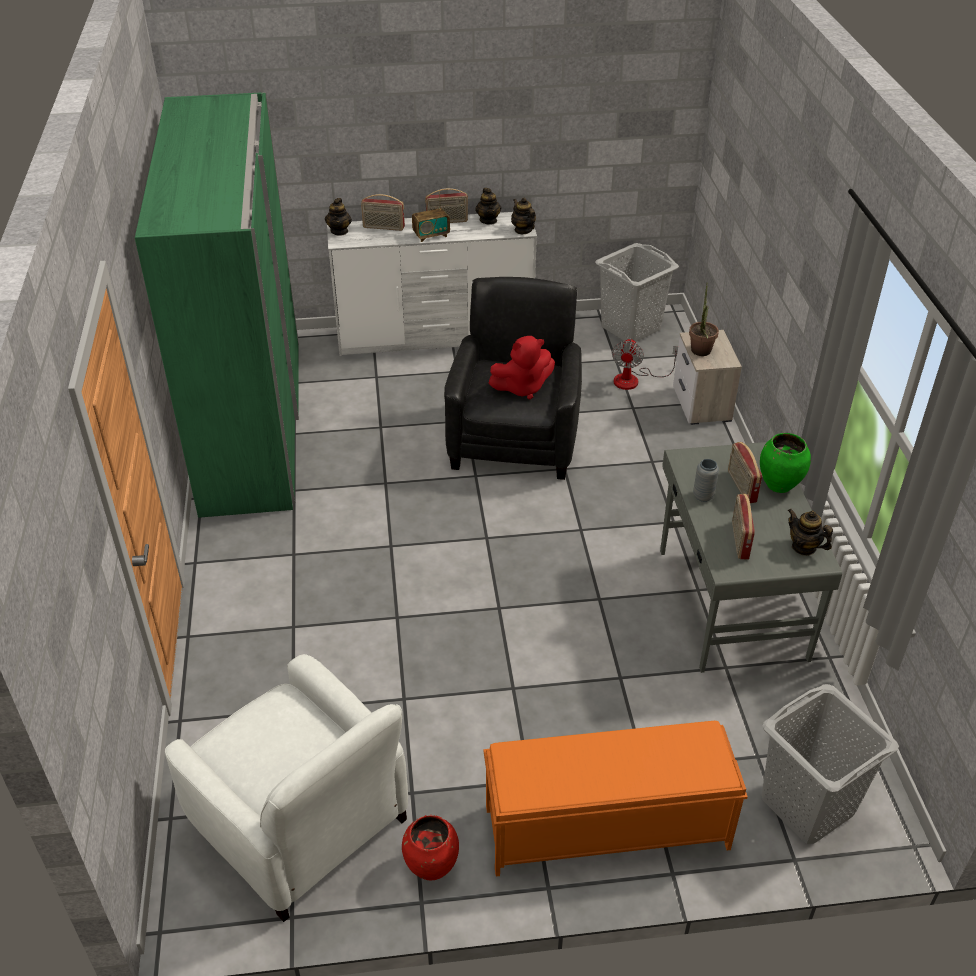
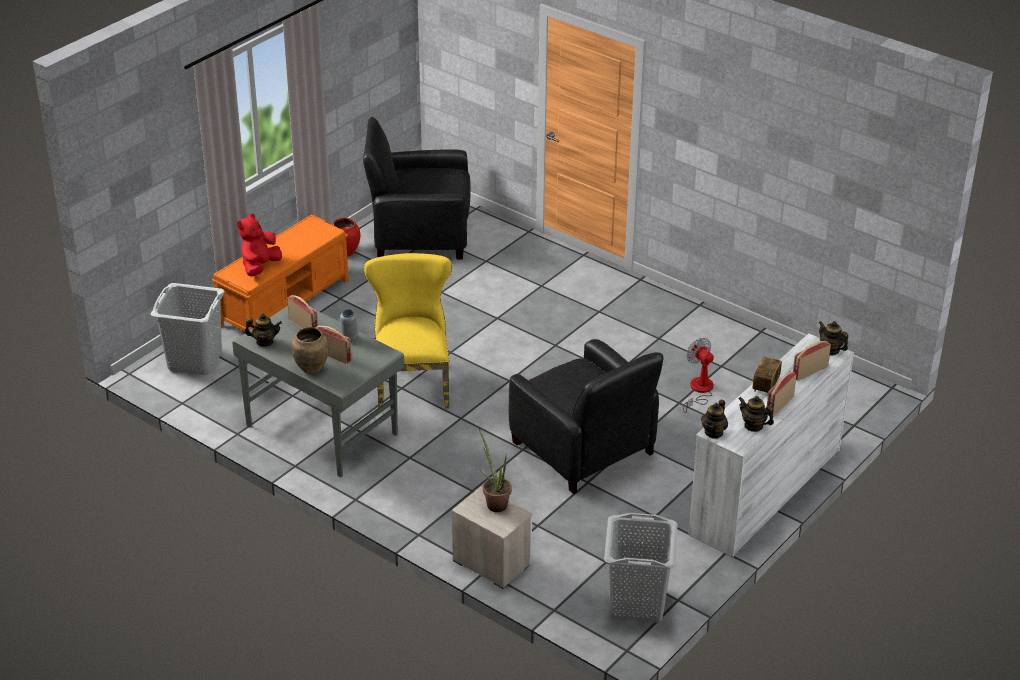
camera: 135 degrees right, 5 degrees down
(251, 425) = (755, 354): green wardrobe -> none
(301, 824) = (419, 235): white armchair -> black armchair
(522, 388) = (568, 386): red plush toy -> red plush toy (260, 267)
(523, 230) = (714, 432): teapot -> teapot turned 105 degrees clockwise
(582, 598) = (412, 383): none -> yellow chair
(634, 380) = (568, 551): fan -> fan (699, 391)
(779, 485) = (312, 368): green vase -> brown vase

